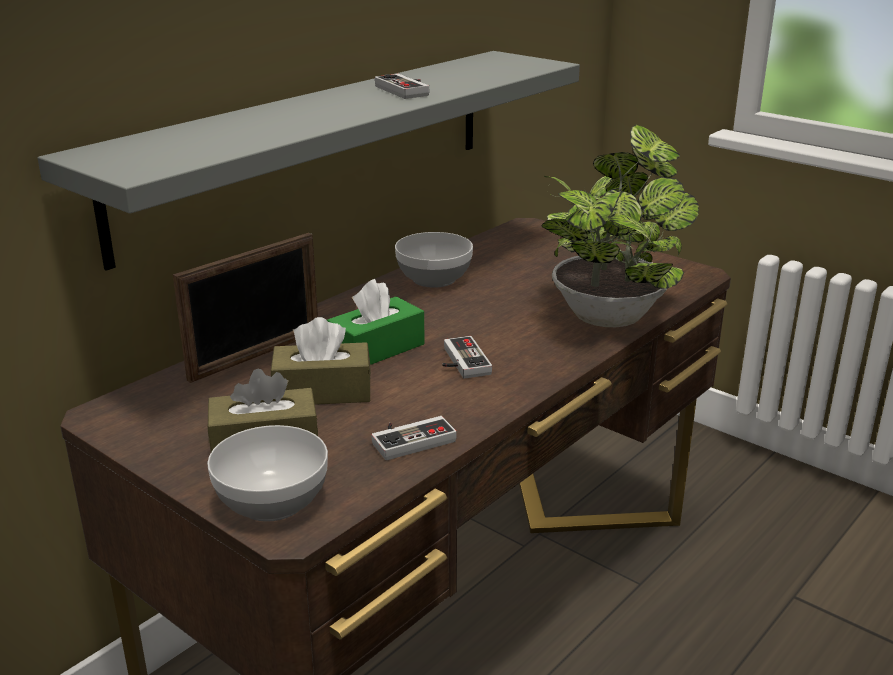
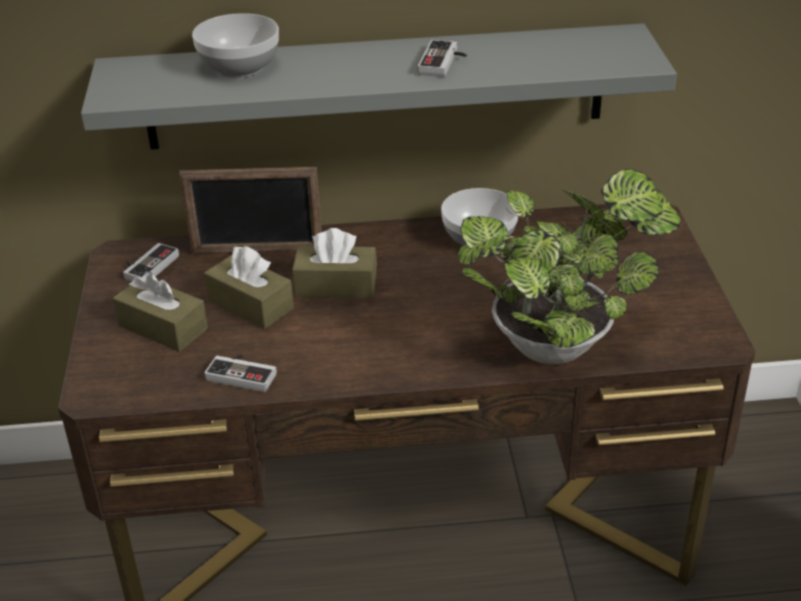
camera: 45 degrees right, 10 degrees up
(273, 502) = (110, 371): bowl -> bowl (239, 67)
(377, 349) = (336, 286): green tissue box -> brown tissue box
(460, 362) = (371, 328): game controller -> game controller (147, 266)

